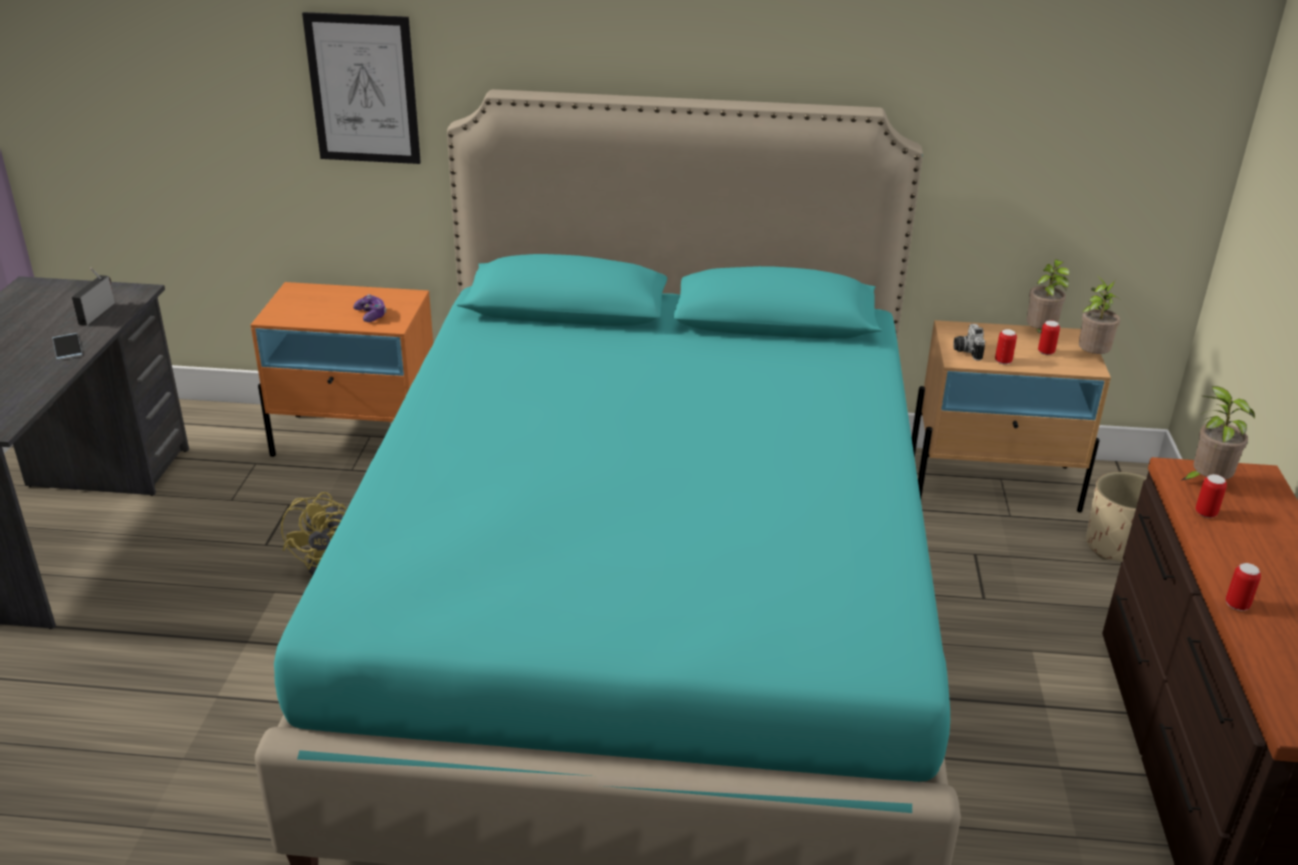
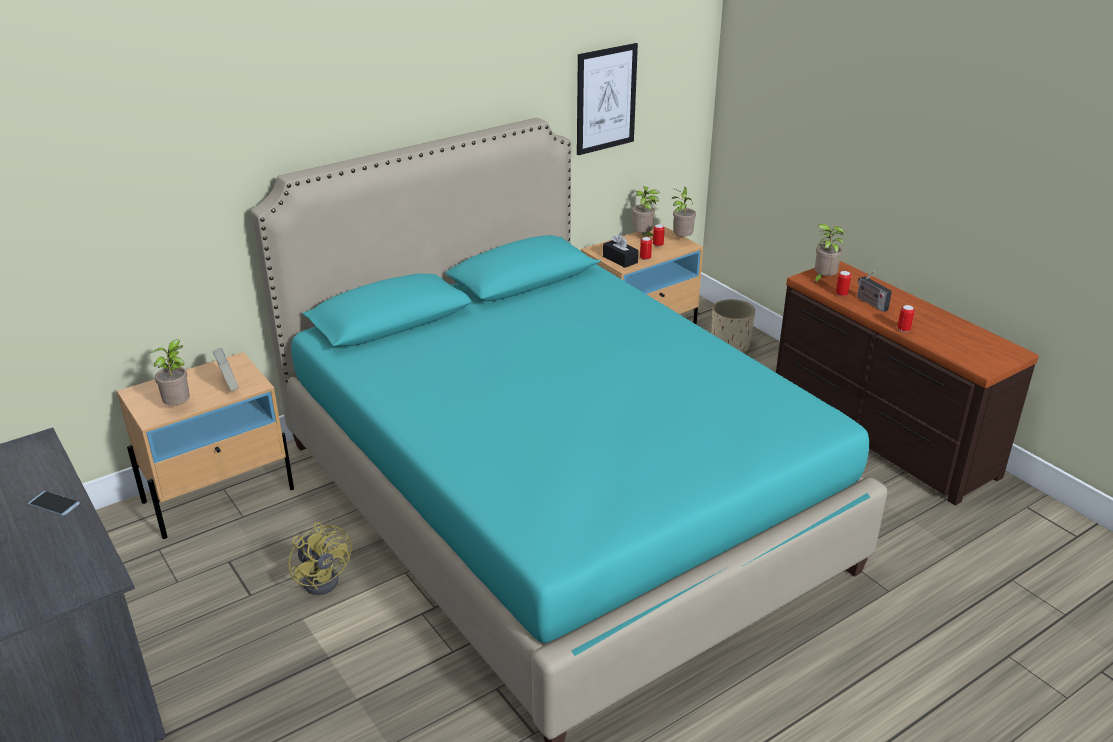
camera: 40 degrees left, 0 degrees up
(97, 312) = (32, 469): radio -> radio (870, 303)
(306, 316) = (179, 406): none -> potted plant
(359, 440) = (219, 495): orange nightstand -> beige nightstand
(363, 89) = (168, 204): picture -> picture (606, 99)
(371, 315) = (228, 385): game controller -> book
(966, 350) = (620, 259): camera -> black tissue box

